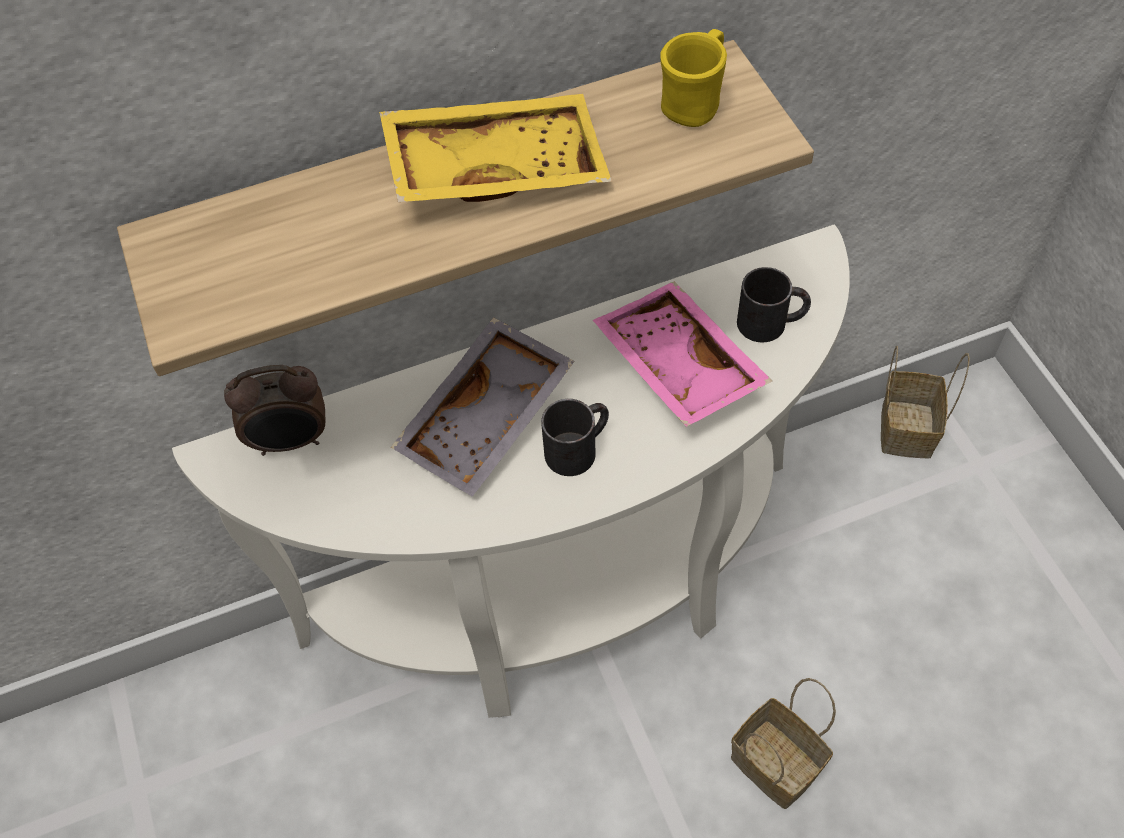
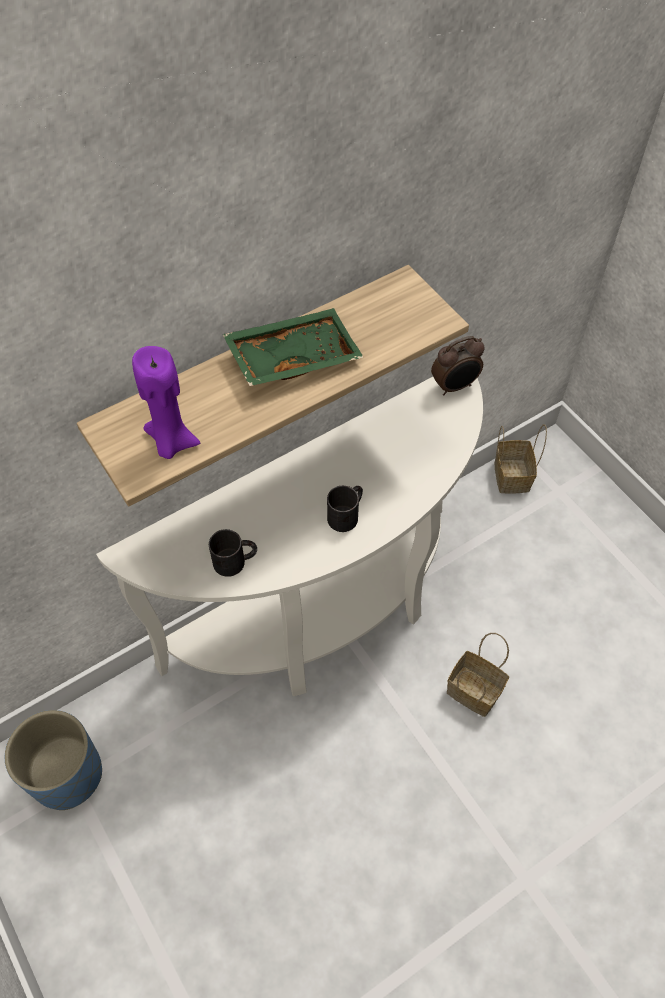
camera: 15 degrees left, 0 degrees up
(130, 773) = (67, 774): none -> blue planter
(255, 280) = (171, 442): none -> purple candle
(291, 441) = (171, 538): alarm clock -> alarm clock (455, 386)
(488, 420) = (289, 506): grey tray -> none
(496, 166) = (293, 357): yellow tray -> green tray
(675, 367) = (392, 458): pink tray -> none
(695, 103) = (396, 305): yellow mug -> none
(771, 322) = (442, 423): black mug -> black mug (235, 561)

